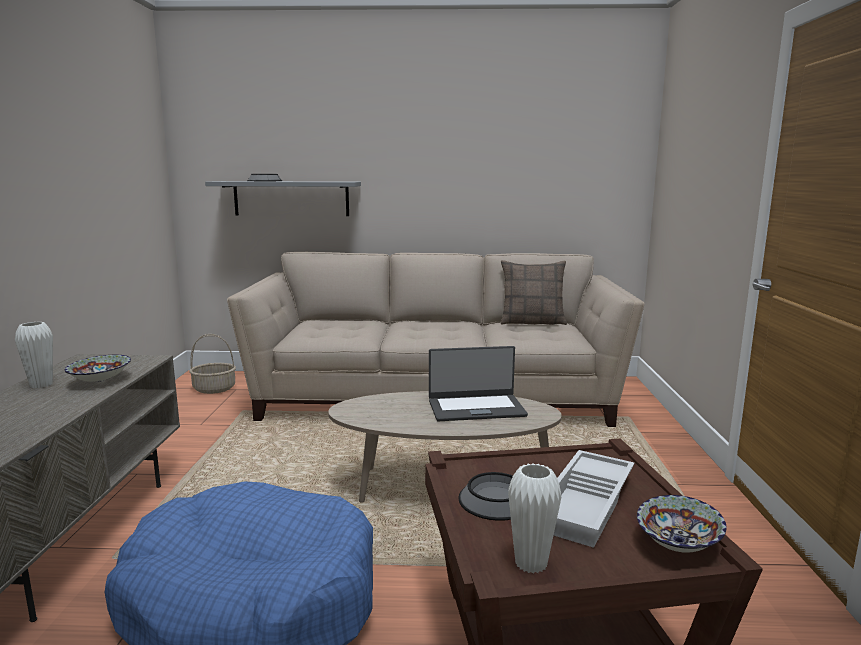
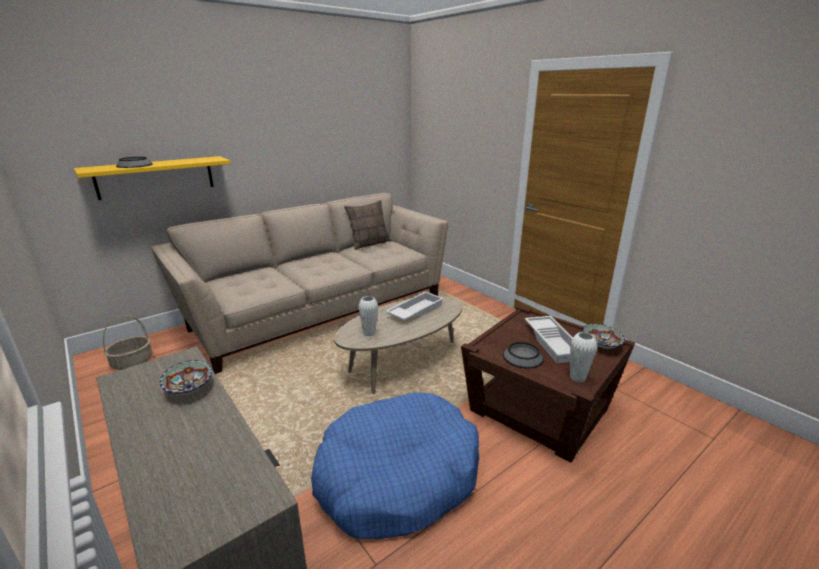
camera: 40 degrees left, 10 degrees up
(41, 385) = (139, 414): white vase -> white vase (369, 333)
(291, 198) = (156, 177): grey shelf -> yellow shelf
(476, 408) = (415, 311): laptop -> white tray

